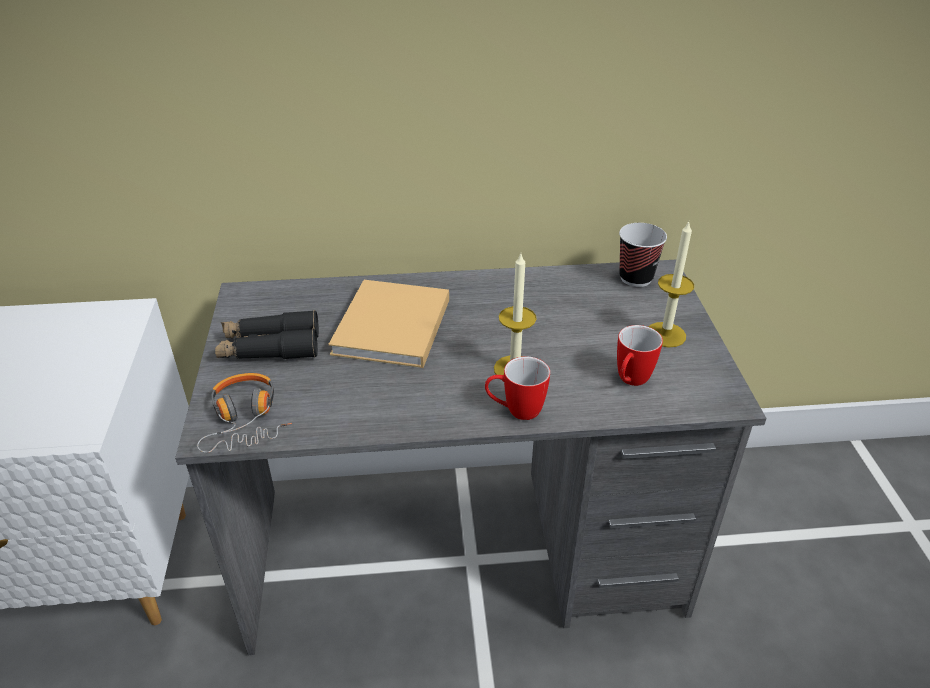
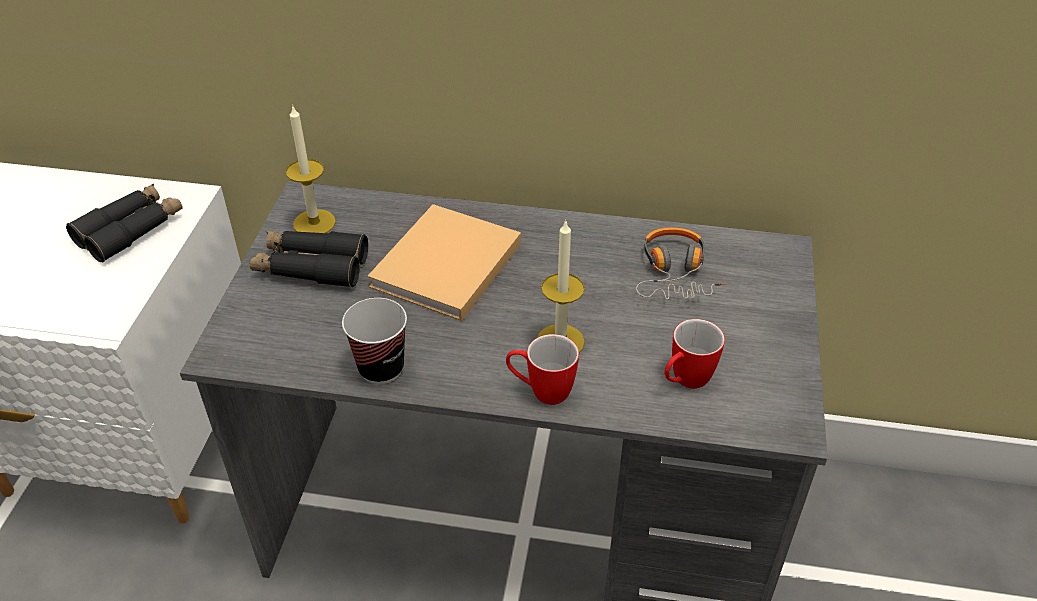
camera: 15 degrees right, 5 degrees up
(80, 347) = (131, 230): none -> black binoculars
(245, 420) = (259, 345): headphones -> headphones (675, 273)
(635, 278) = (749, 253): cup -> cup (381, 368)
(665, 334) = (753, 331): candle -> candle (314, 223)

